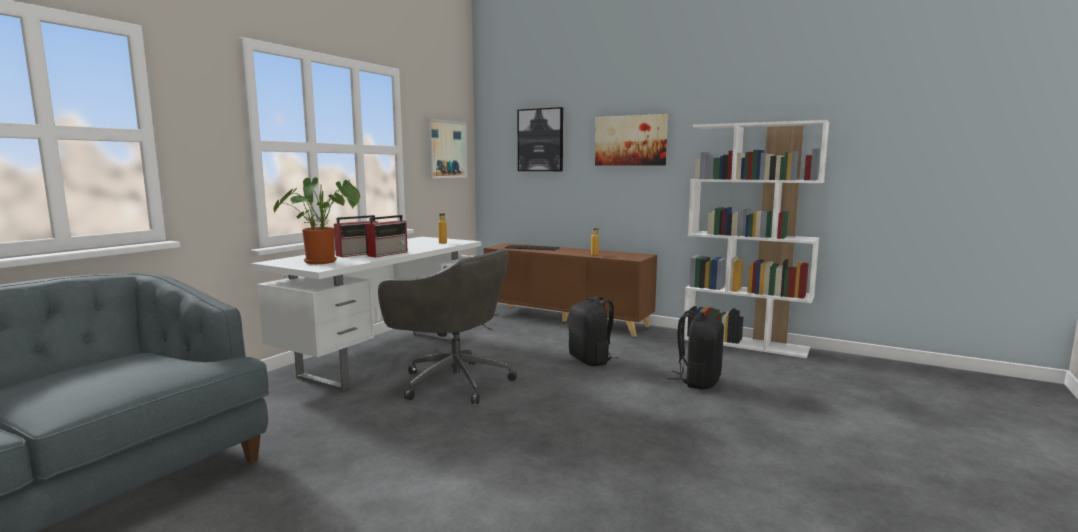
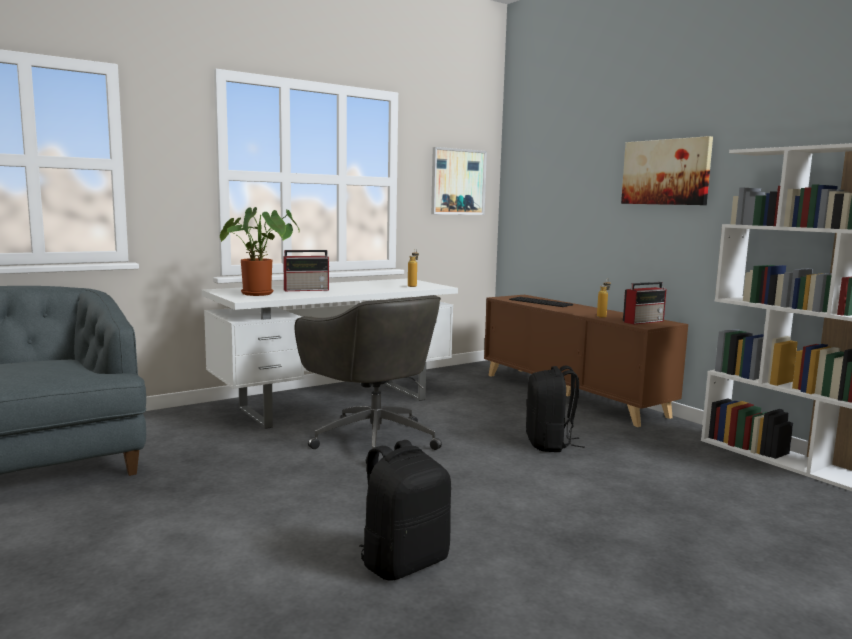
camera: 25 degrees right, 0 degrees up
(388, 254) = (334, 292): radio -> radio (644, 321)
(540, 140) = (565, 171): picture -> none
(698, 381) = (661, 494): black backpack -> black backpack (404, 562)

